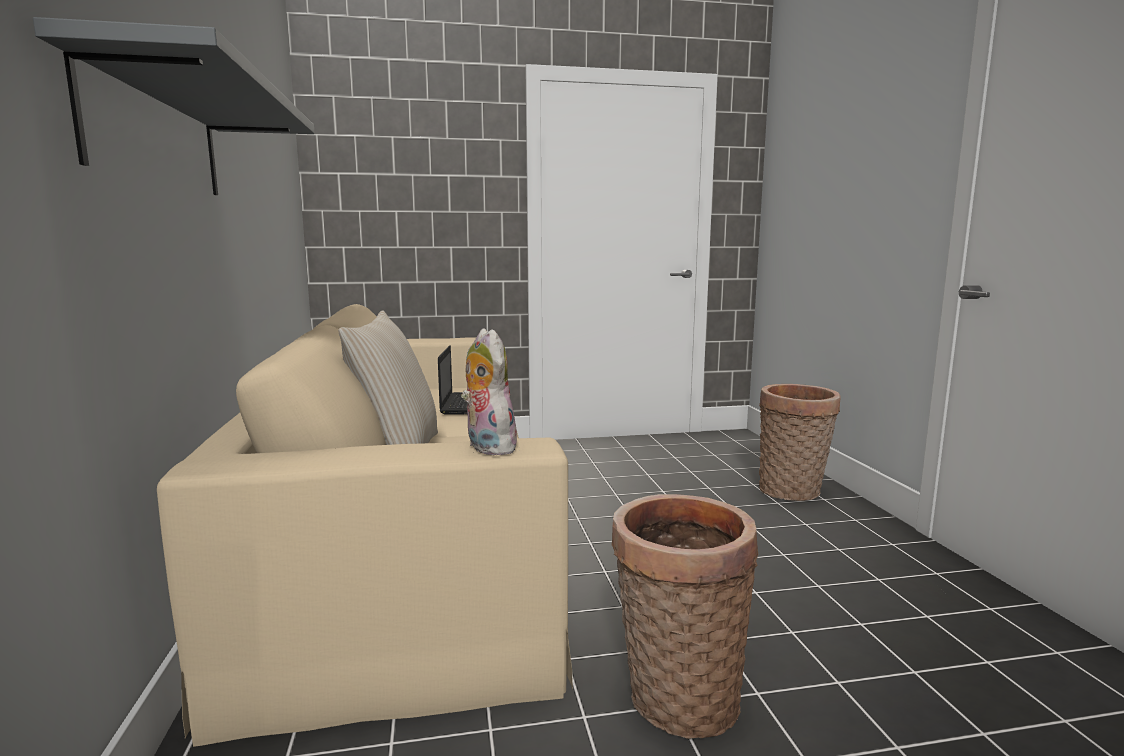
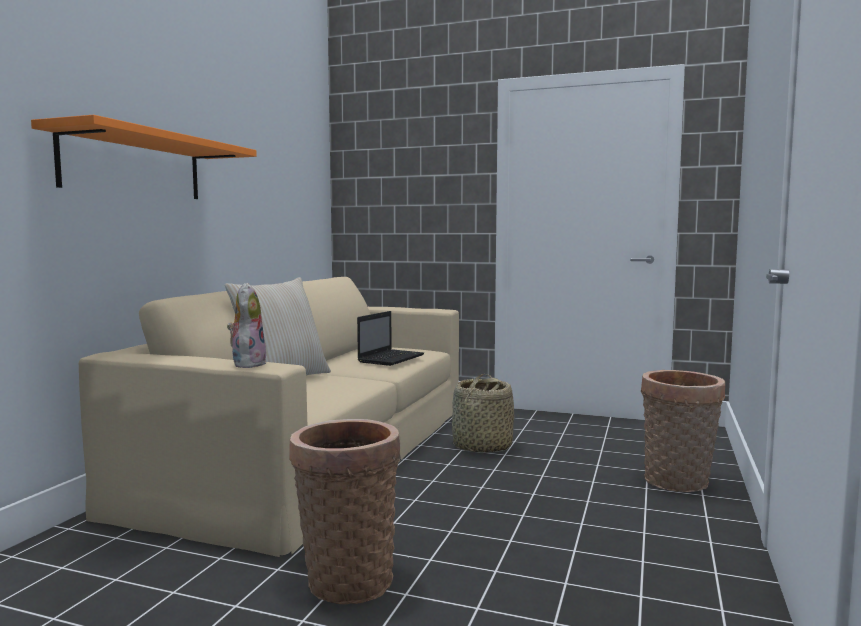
camera: 30 degrees right, 5 degrees down
(157, 134) = (134, 166): grey shelf -> orange shelf
(582, 490) = (481, 447): none -> basket

